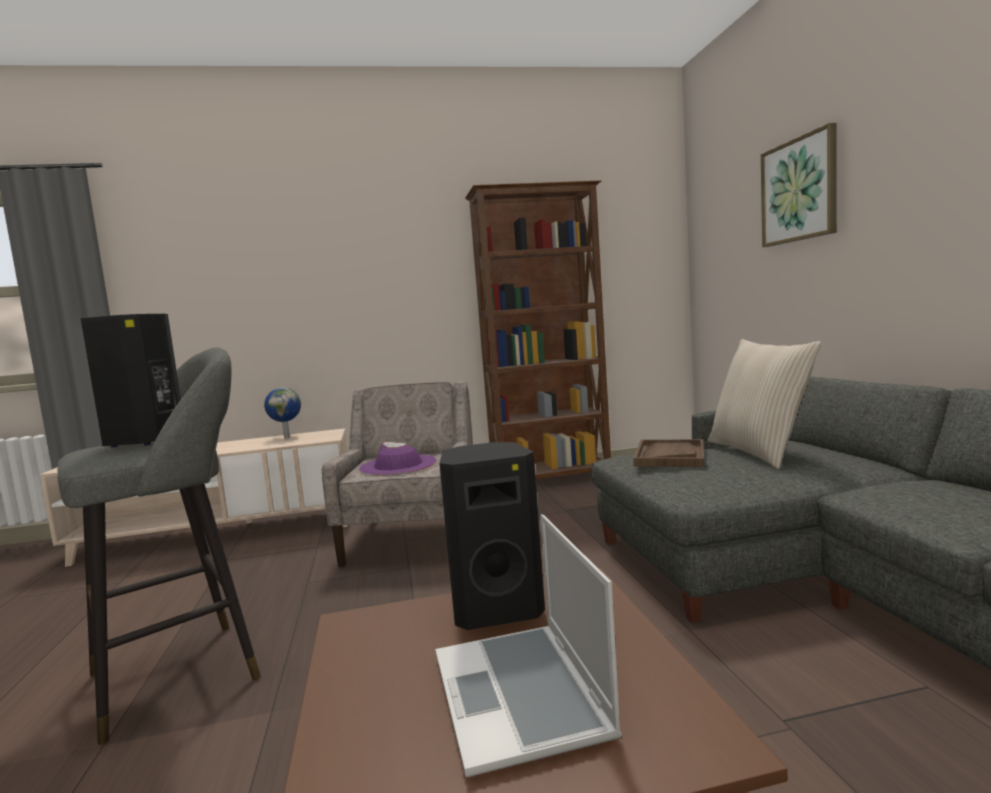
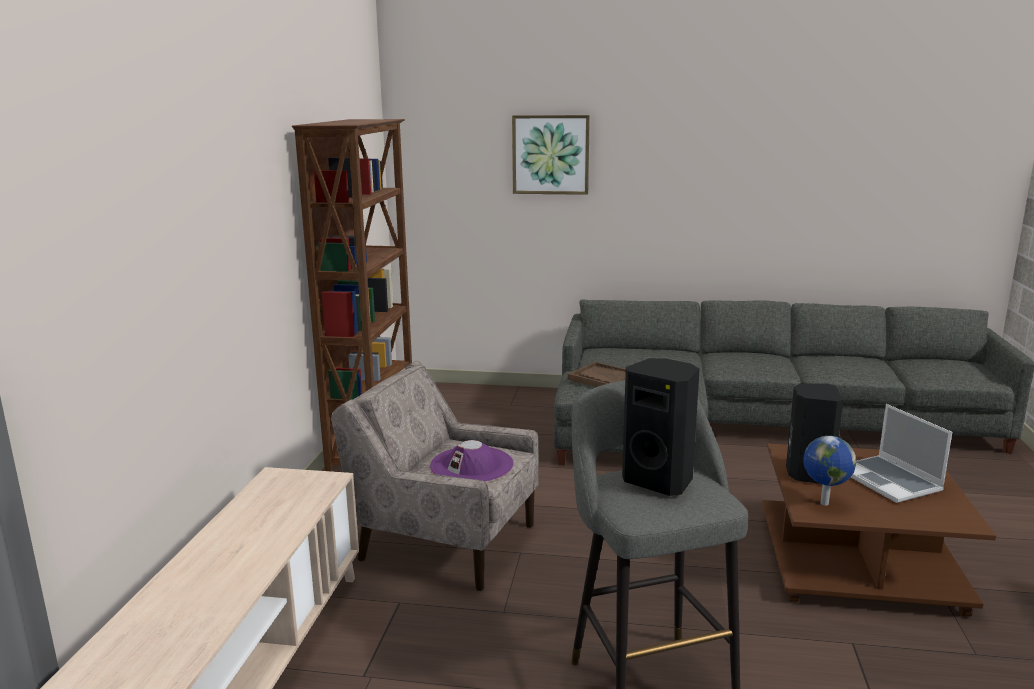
camera: 70 degrees left, 10 degrees up
(287, 437) = (253, 505): globe -> globe (823, 503)
(522, 697) = (890, 481): laptop -> laptop turned 60 degrees clockwise
(759, 452) = (628, 361): beige pillow -> none

